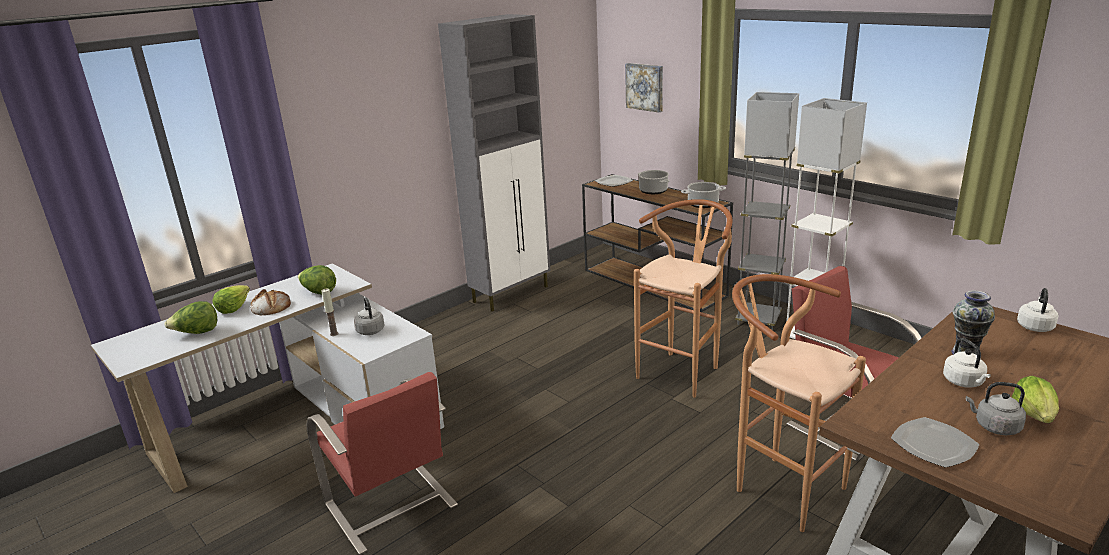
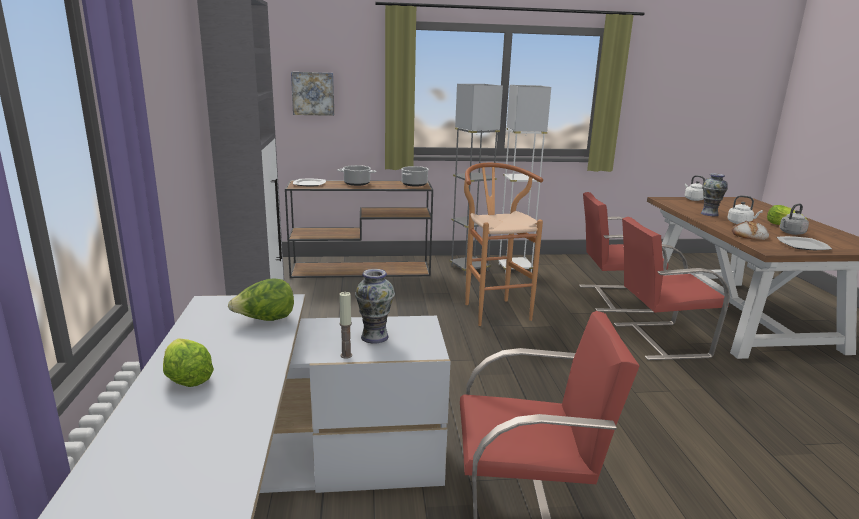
camera: 55 degrees left, 5 degrees down
(197, 333) = (216, 421): lettuce -> none
(270, 306) = (242, 353): bread -> bread (749, 235)
(370, 330) = (374, 336): grey kettle -> vase
(780, 486) = (658, 340): brown stool -> red chair

